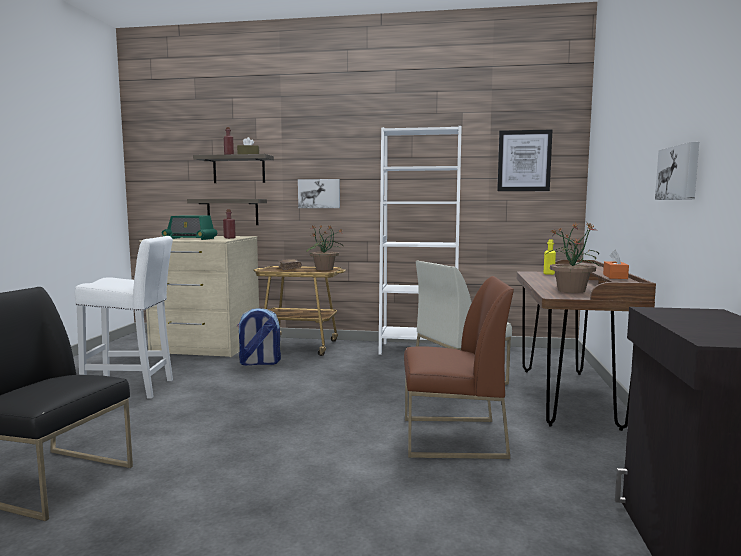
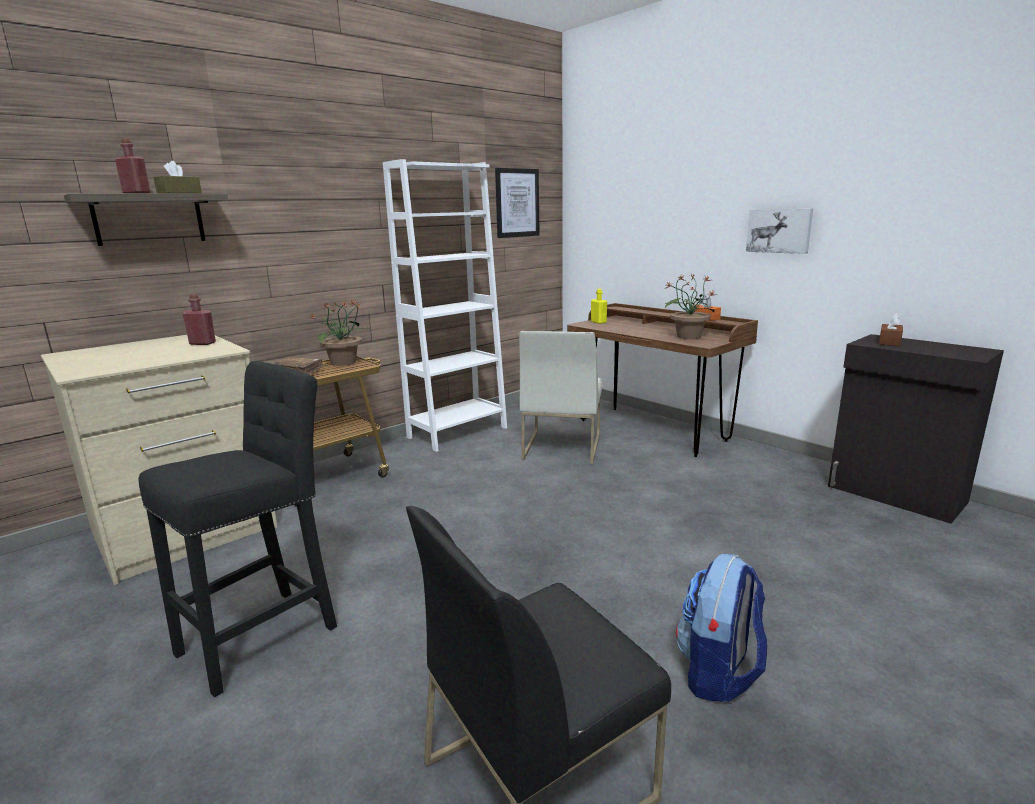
camera: 50 degrees left, 10 degrees up
(133, 388) = (265, 635): white stool -> black stool
(190, 239) = (146, 358): radio -> none
(232, 212) = (148, 296): shelf -> none
(259, 363) = (338, 516): backpack -> backpack (718, 673)
(319, 193) = (298, 253): picture -> none
(452, 438) = (679, 496): brown chair -> none
(694, 315) = (889, 342): none -> brown tissue box

